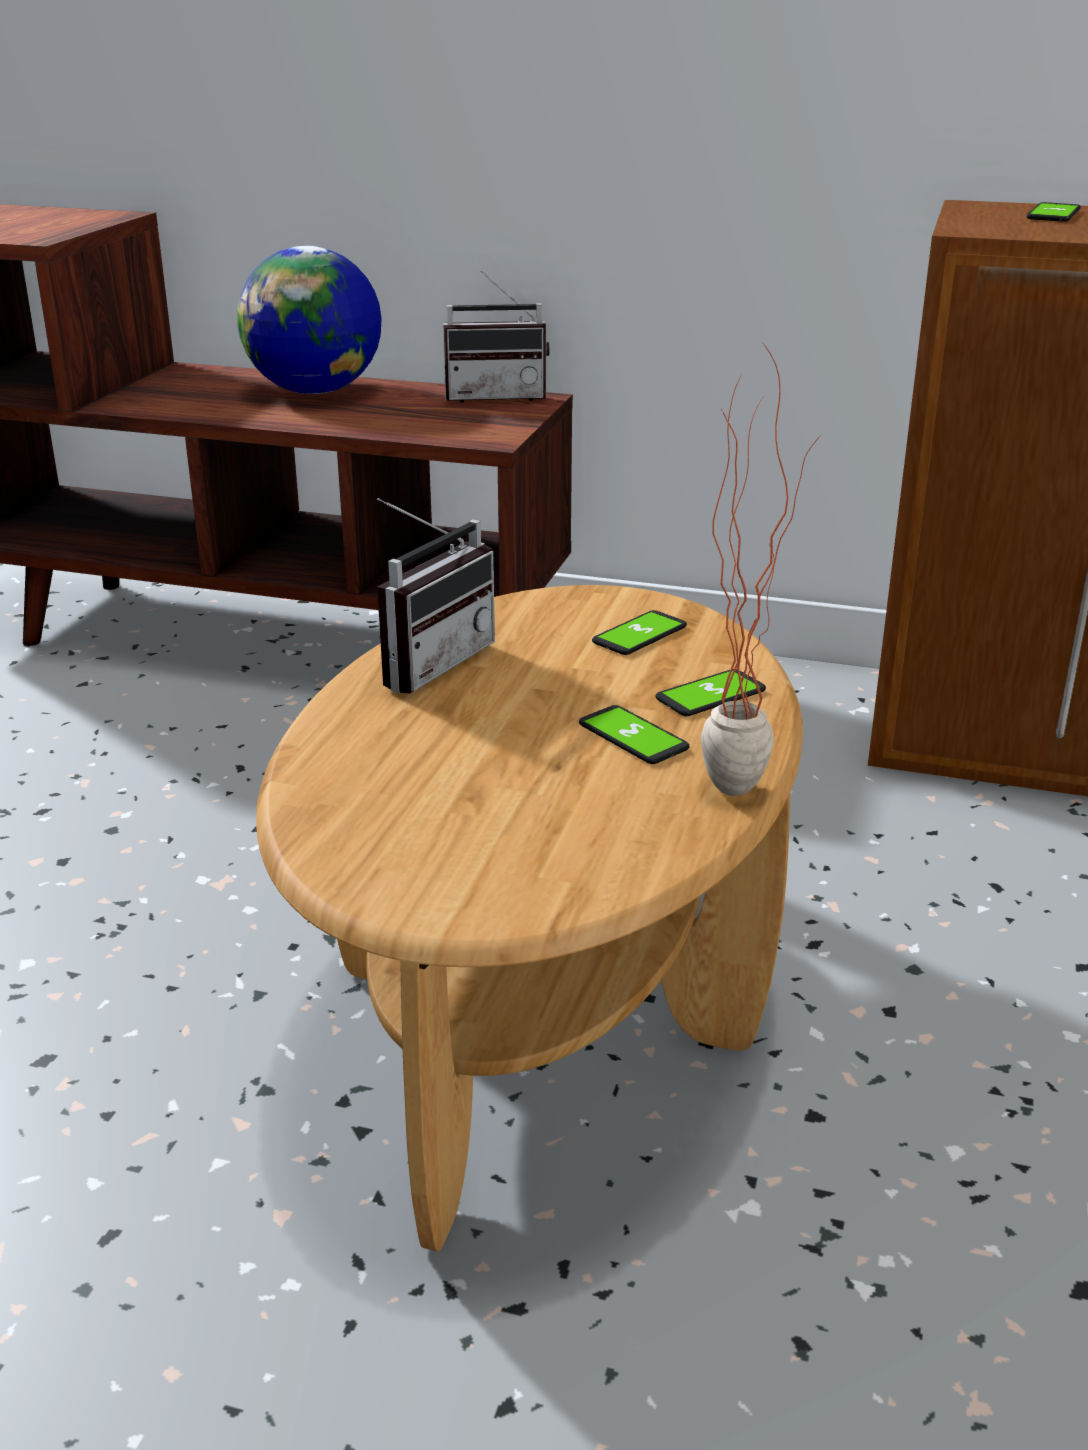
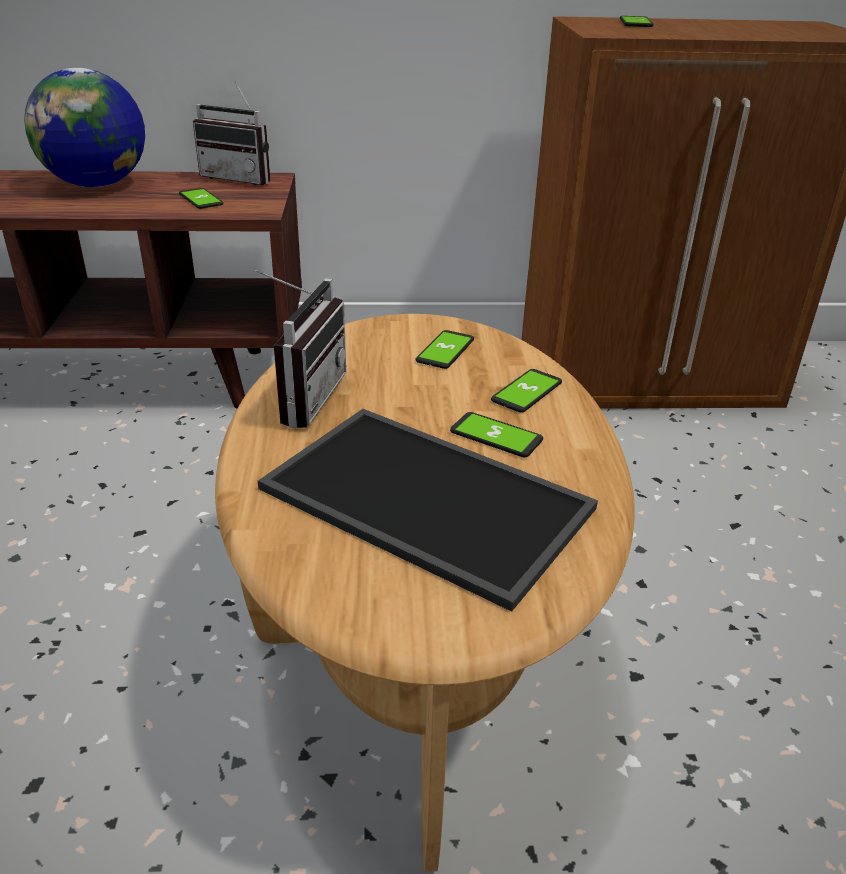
camera: 20 degrees left, 5 degrees up
(428, 419) = (200, 199): none -> phone
(493, 787) = (420, 500): none -> tray
(496, 396) = (240, 178): radio -> radio turned 45 degrees clockwise
(743, 779) = (597, 458): potted plant -> none

